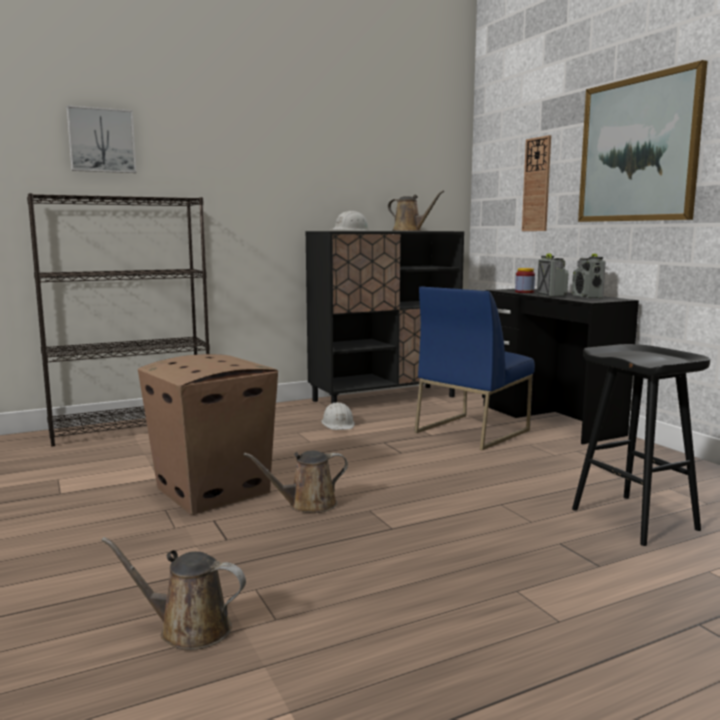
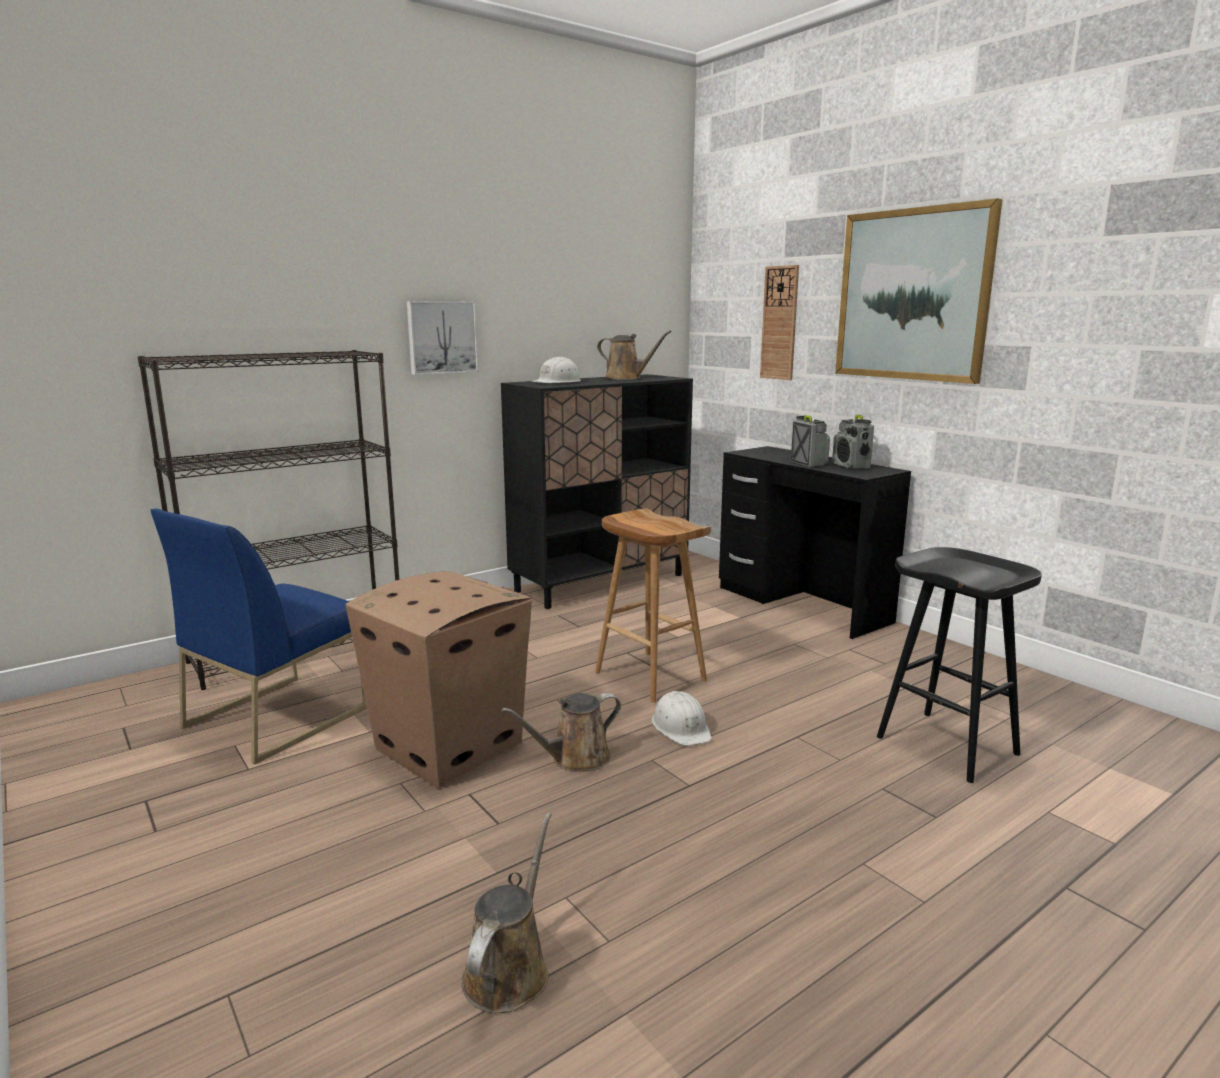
camera: 10 degrees left, 5 degrees up
(101, 140) = (235, 275): picture -> picture (441, 337)
(188, 629) = (509, 970): brown watering can -> brown watering can turned 105 degrees clockwise
(338, 424) = (561, 627): white hard hat -> white hard hat (681, 727)
(393, 458) = (648, 676): none -> brown stool
(472, 431) = (722, 627): blue chair -> blue chair (277, 716)
(524, 292) = (772, 456): jar -> none

